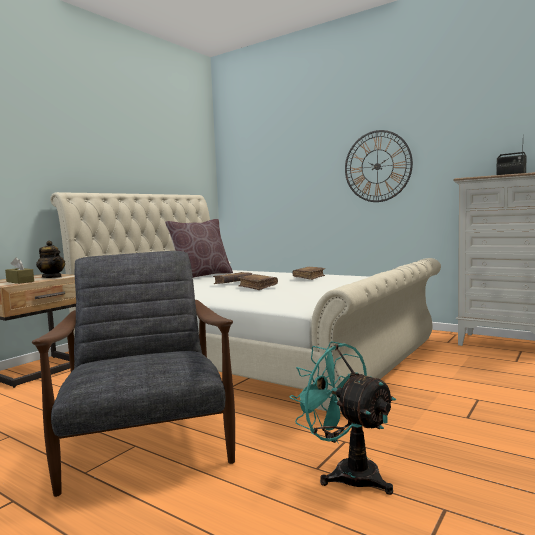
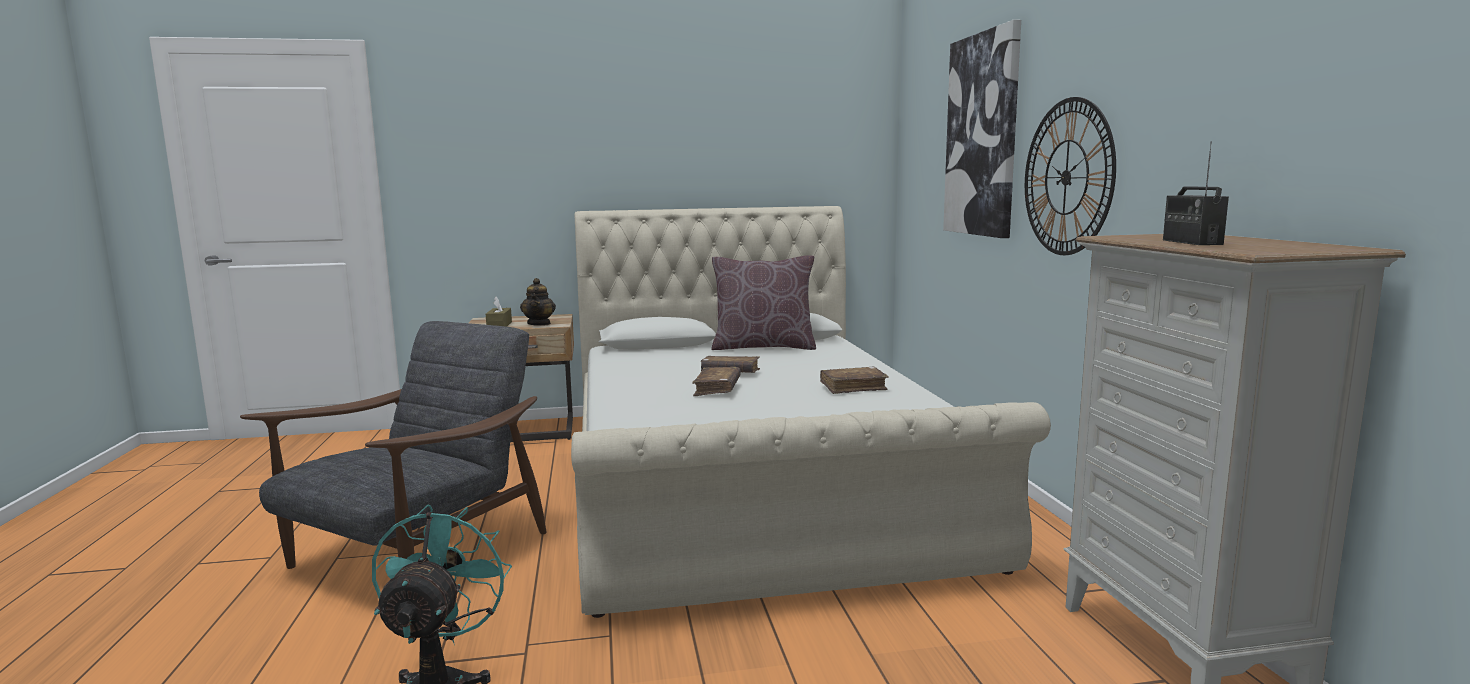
camera: 45 degrees right, 5 degrees up
(304, 152) = (982, 135): none -> picture

